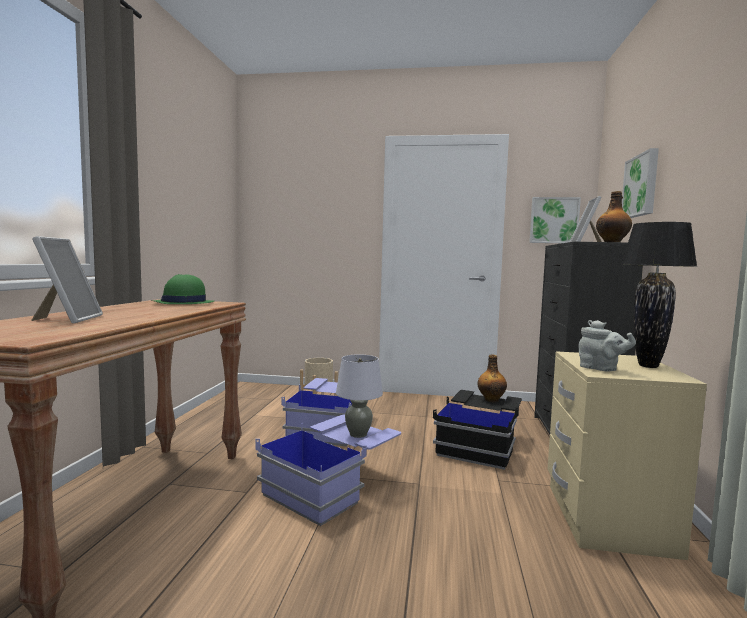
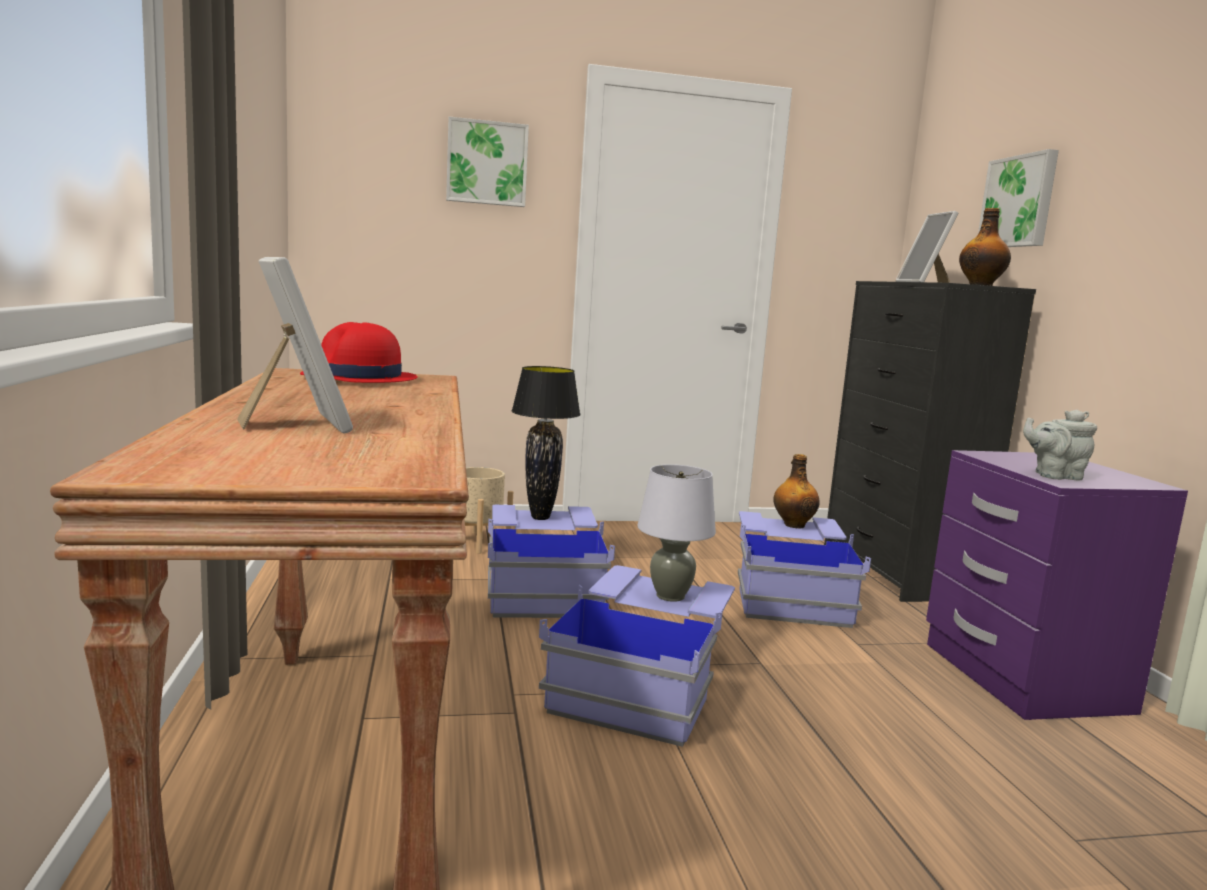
camera: 20 degrees left, 5 degrees up
(183, 303) = (359, 378): green hat -> red hat
(479, 445) = (789, 595): black storage box -> blue storage box
(553, 220) = (848, 238): picture -> picture (487, 163)
(601, 369) = (1054, 476): grey teapot -> grey teapot turned 150 degrees clockwise
(606, 518) = (1021, 677): beige nightstand -> purple nightstand
(648, 366) = (1092, 468): black table lamp -> black table lamp (540, 518)

